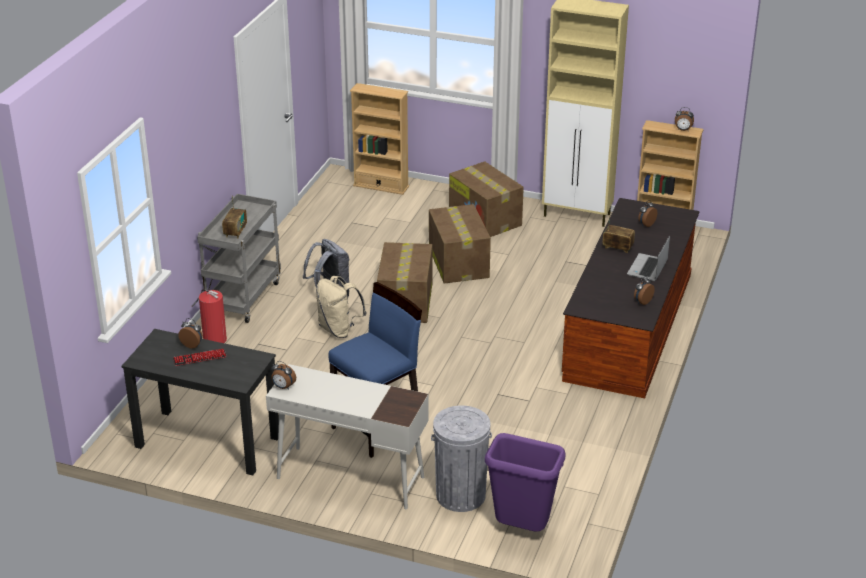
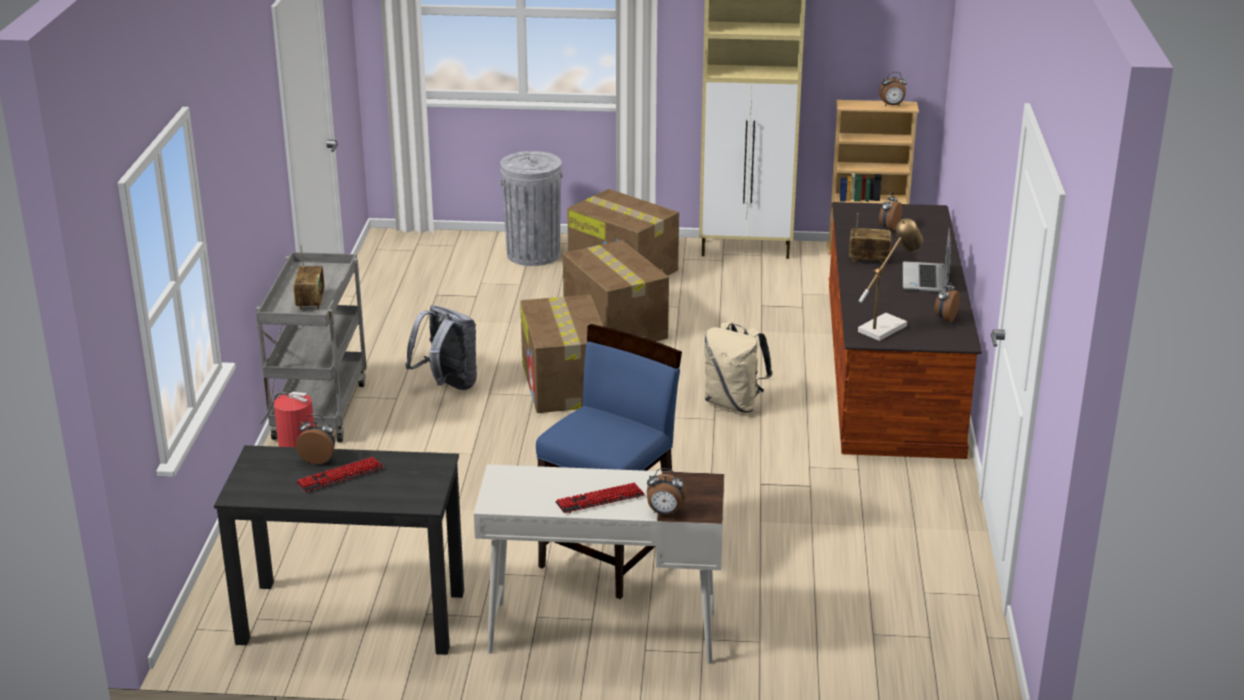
camera: 15 degrees left, 5 degrees down
(283, 387) = (495, 497): alarm clock -> alarm clock (665, 513)
(339, 330) = (485, 432): beige backpack -> beige backpack (734, 403)
(343, 399) = (600, 500): none -> keyboard
(381, 186) = (456, 246): beige bookcase -> none
(460, 495) = (781, 629): grey trash can -> grey trash can (533, 254)
(521, 530) = (897, 664): purple trash can -> none
(599, 301) = (886, 326): none -> table lamp

